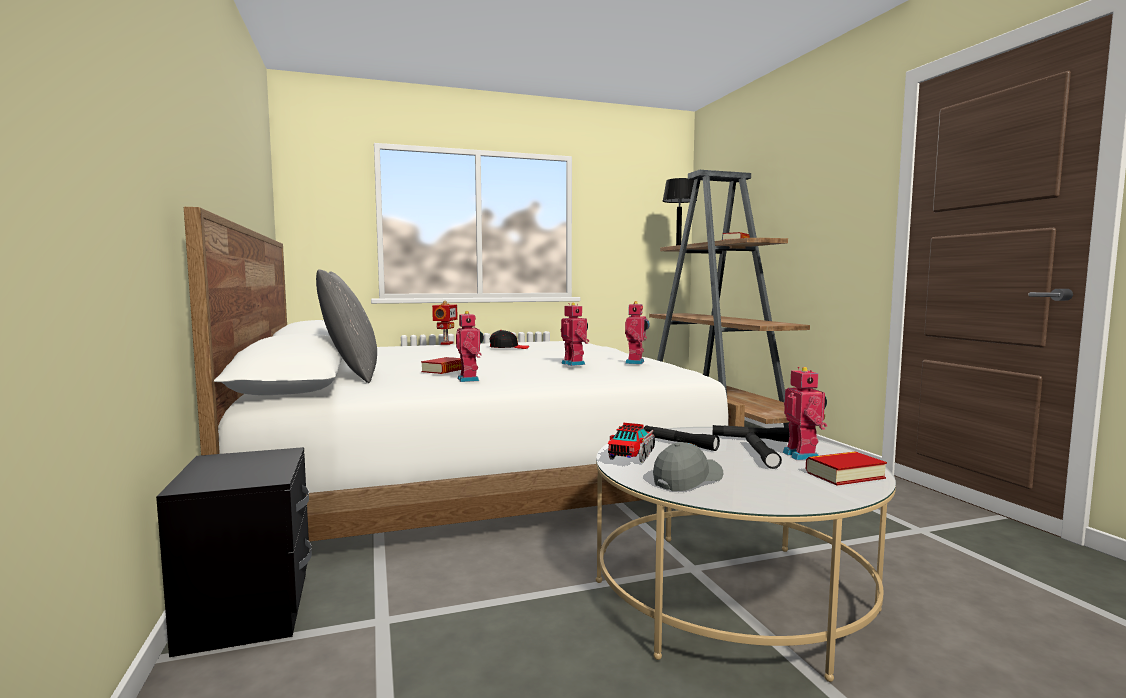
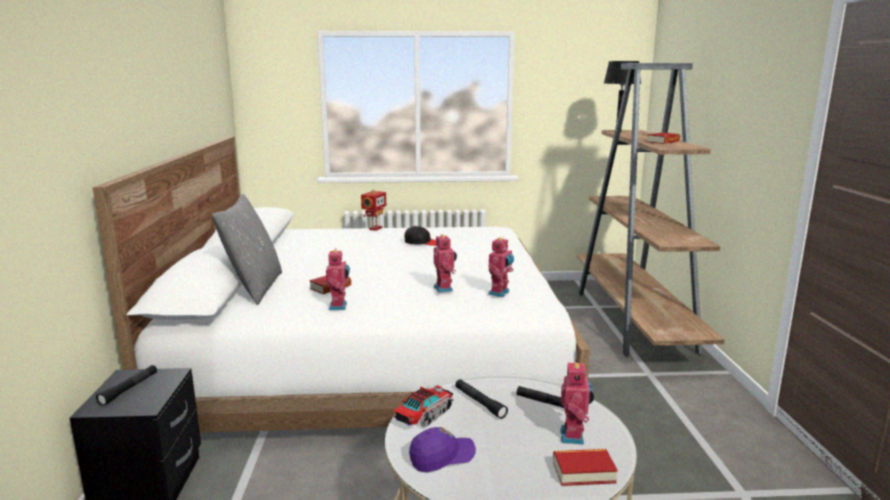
camera: 15 degrees right, 10 degrees up
(687, 480) = (442, 457): grey cap -> purple cap
(761, 455) = (535, 431): black flashlight -> black flashlight (129, 389)

